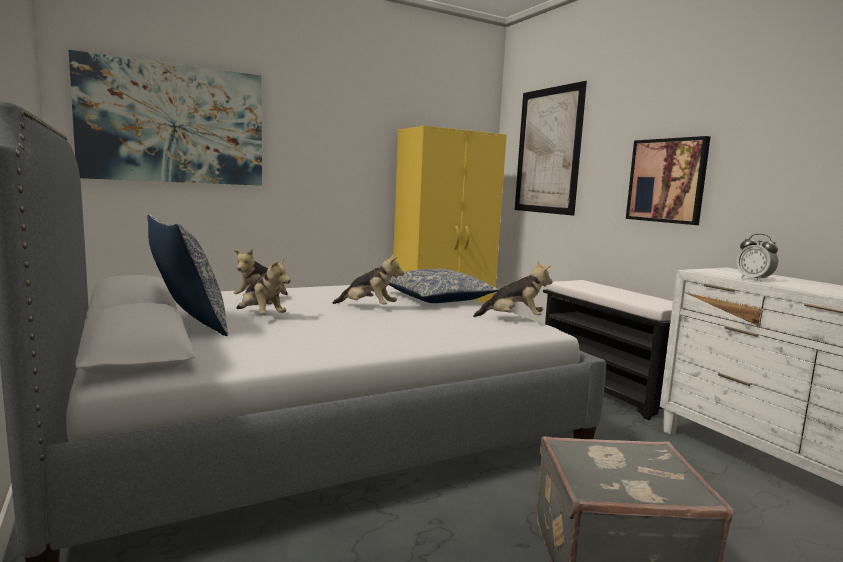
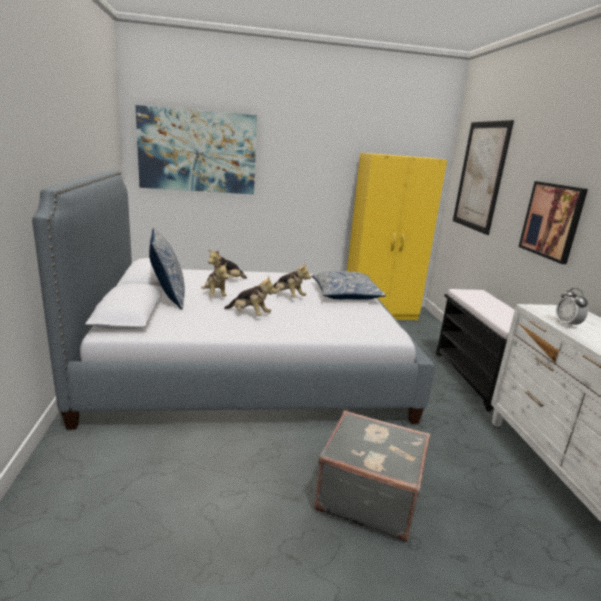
camera: 20 degrees right, 10 degrees up
(513, 319) = (379, 321): plush toy -> plush toy (249, 315)

